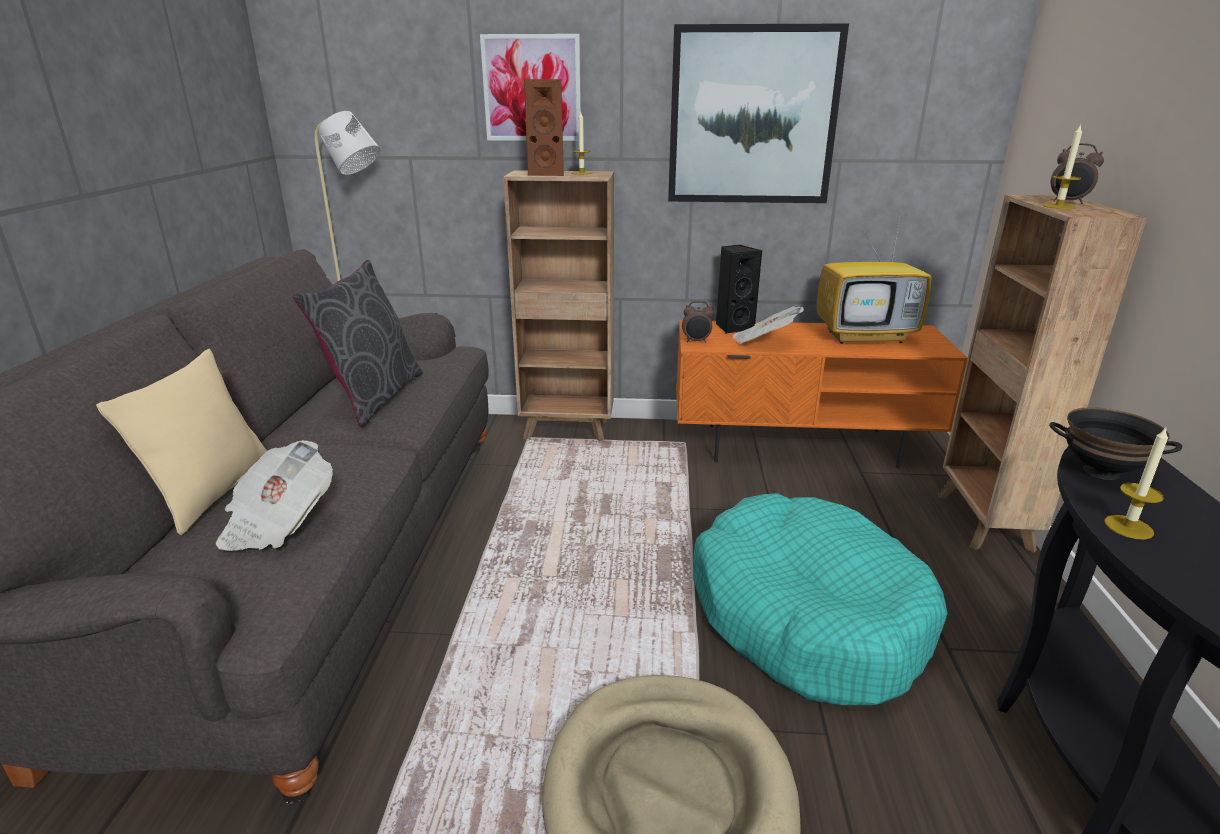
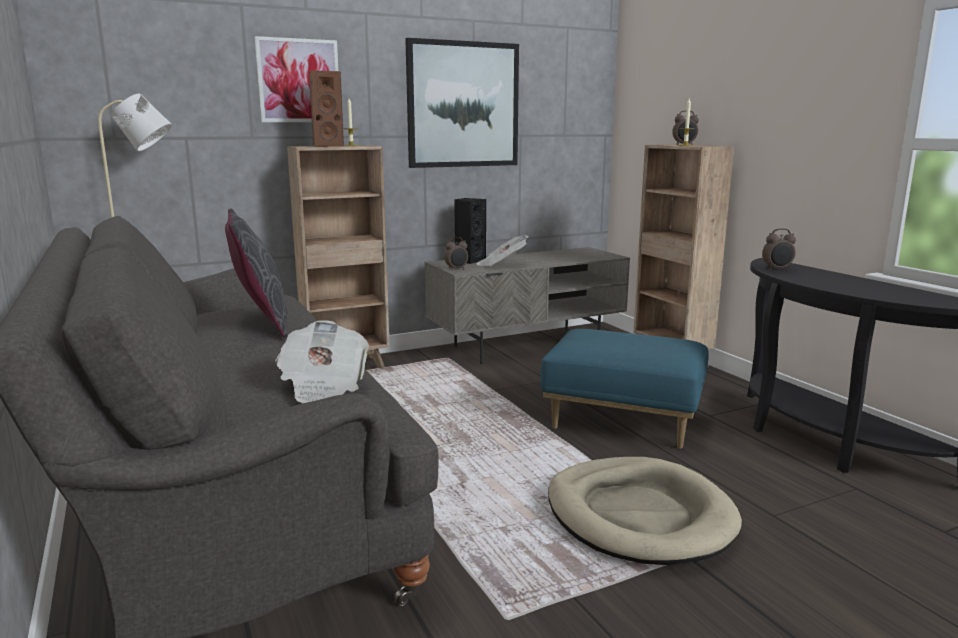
camera: 30 degrees left, 10 degrees down
(214, 493) = (224, 389): beige pillow -> none
(800, 445) = (527, 345): orange tv stand -> grey tv stand
(806, 616) = (623, 422): turquoise dog bed -> blue ottoman
(866, 336) = (560, 255): television -> none
(1101, 471) = (777, 269): black bowl -> alarm clock
(1128, 527) = (813, 282): candle -> none

